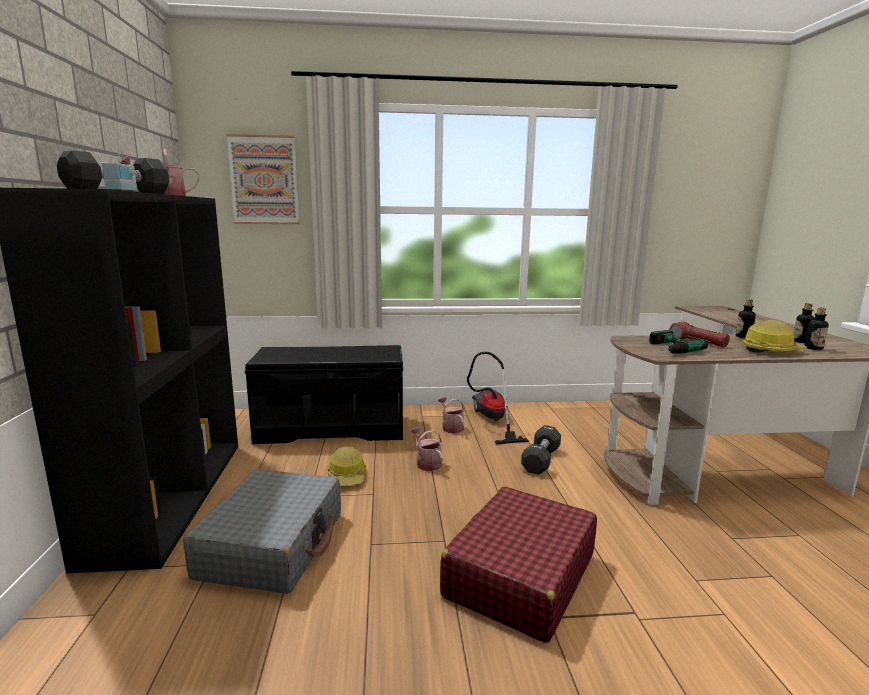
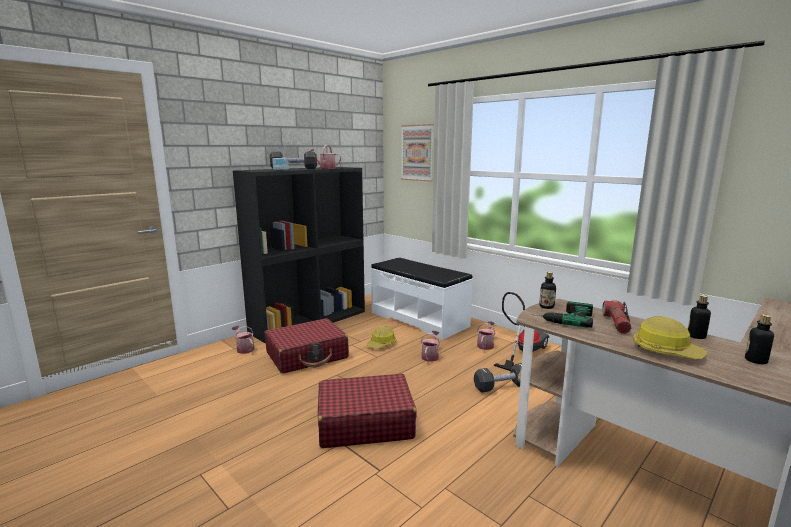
camera: 50 degrees right, 0 degrees up
(120, 602) = (244, 349): none -> watering can
(273, 544) = (307, 355): grey suitcase -> red suitcase
(331, 428) = (419, 319): black bench -> white bench
(813, 348) = (736, 367): bottle -> bottle (546, 307)

